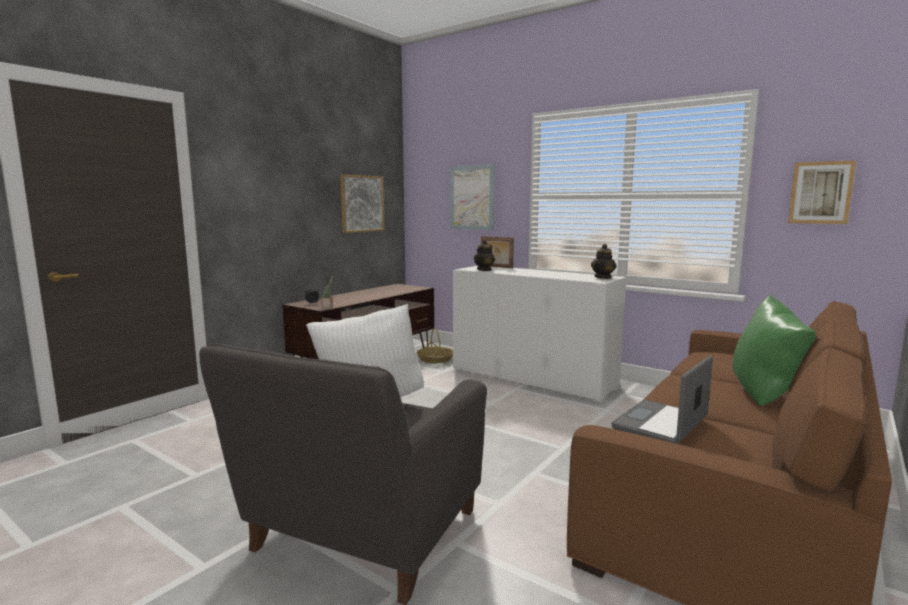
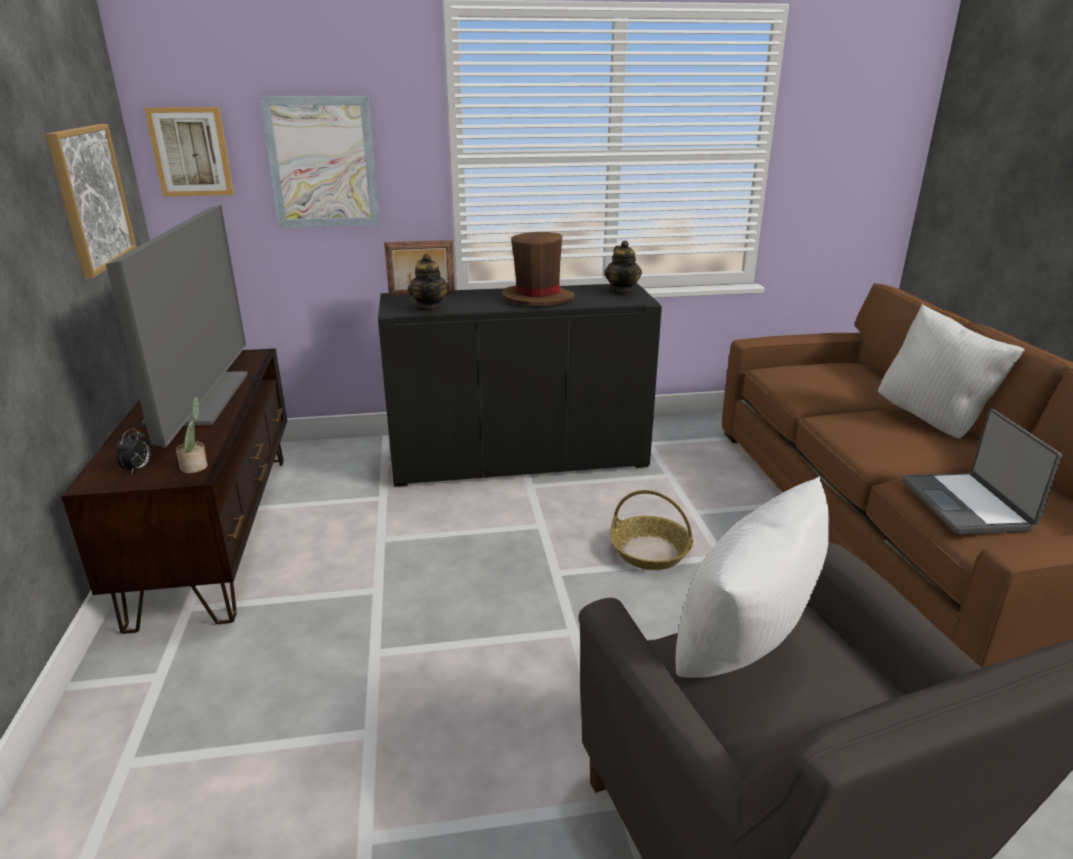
camera: 45 degrees left, 15 degrees up
(373, 294) = (199, 397): none -> television
(435, 359) = (331, 477): basket -> basket (649, 552)
(532, 378) = (519, 459): white cabinet -> black cabinet
(546, 274) = (537, 298): none -> brown hat
(766, 396) = (932, 420): green pillow -> white pillow
(821, 192) = (842, 150): picture -> picture (191, 152)

